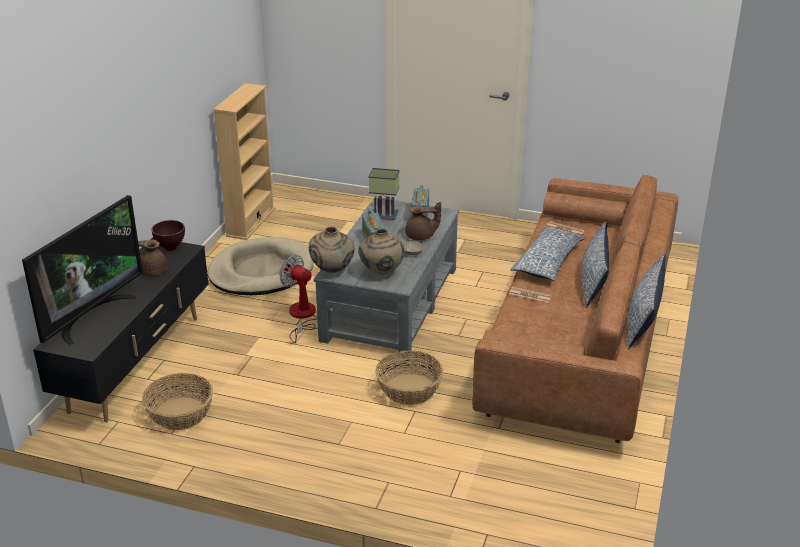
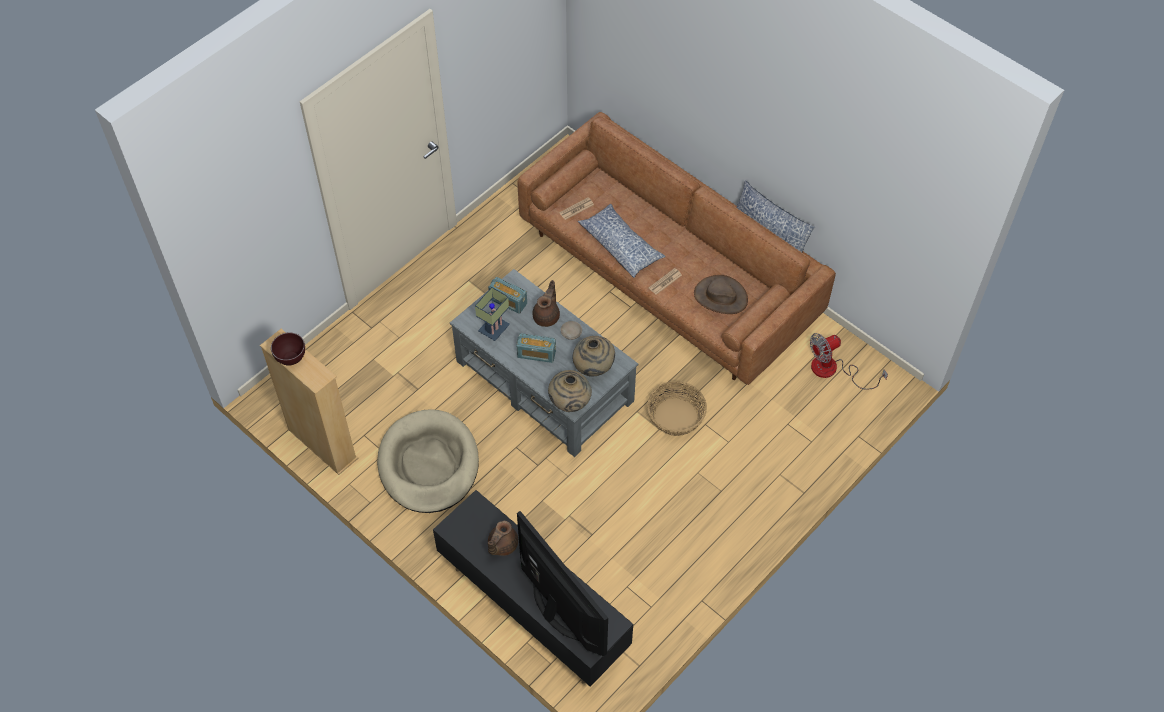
camera: 65 degrees left, 25 degrees up
(170, 248) = (466, 519): brown bowl -> brown bowl (292, 359)
(180, 413) = (626, 593): basket -> none
(301, 317) = (527, 457): fan -> fan (833, 370)
(544, 332) = (720, 297): none -> brown hat
(593, 281) = (665, 231): pillow -> none

